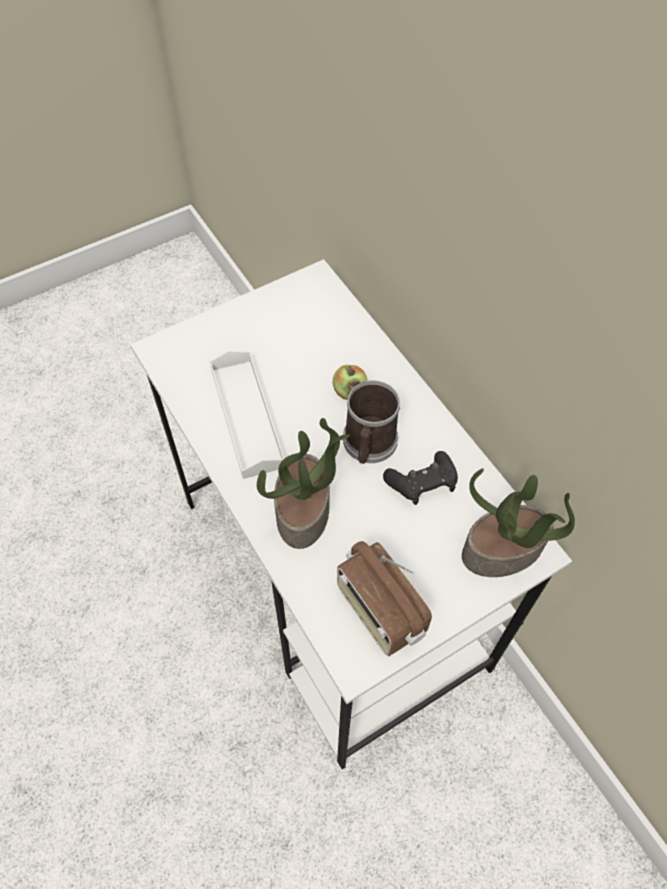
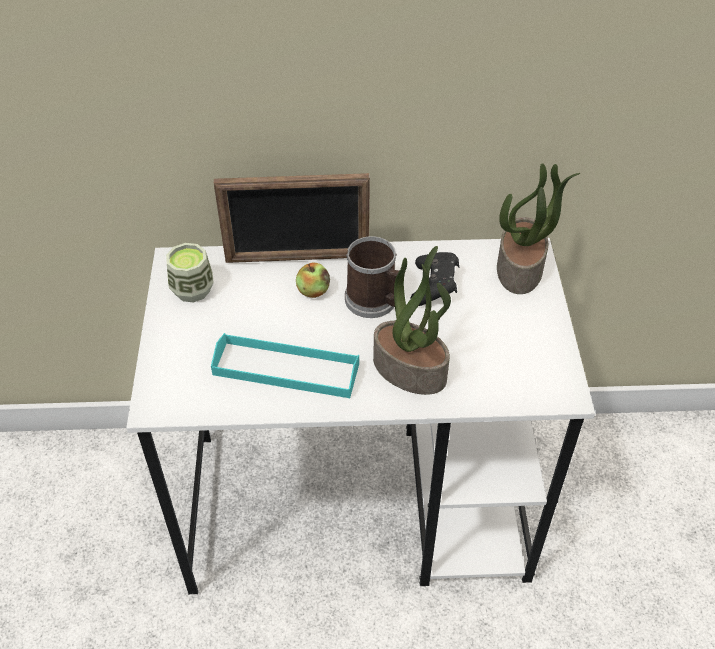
camera: 60 degrees left, 10 degrees down
(247, 416) = (286, 369): white tray -> turquoise tray
(293, 308) = (192, 289): none -> cup
(379, 611) = (529, 360): radio -> none
(380, 360) = (297, 258): none -> picture frame

